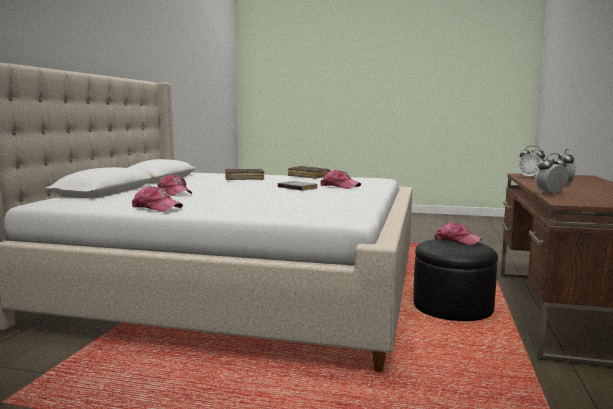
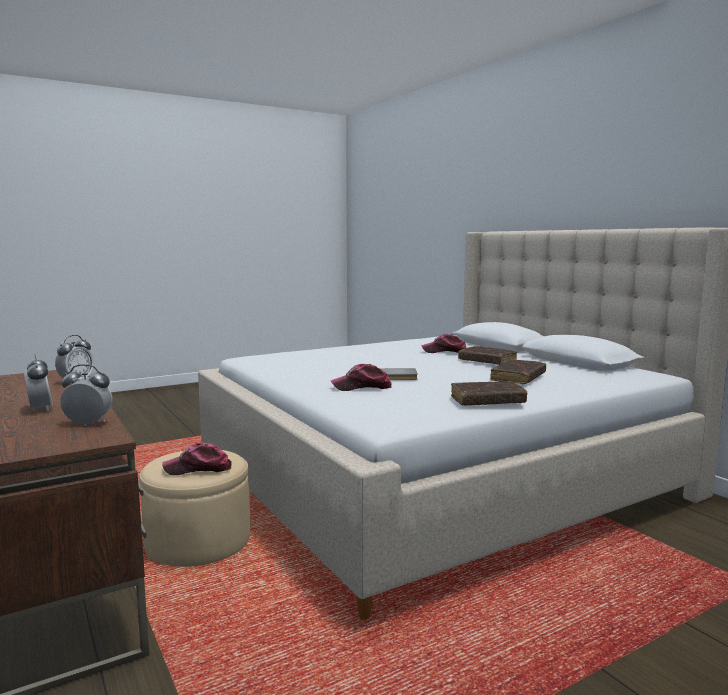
camera: 135 degrees right, 0 degrees up
(156, 208) = (383, 343): cap -> none
(201, 185) = (487, 361): none -> brown book
(452, 306) = (198, 541): black ottoman -> beige ottoman

